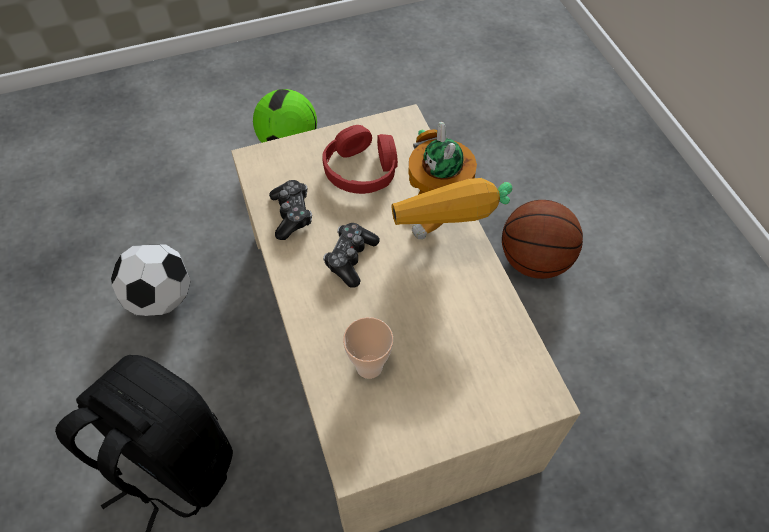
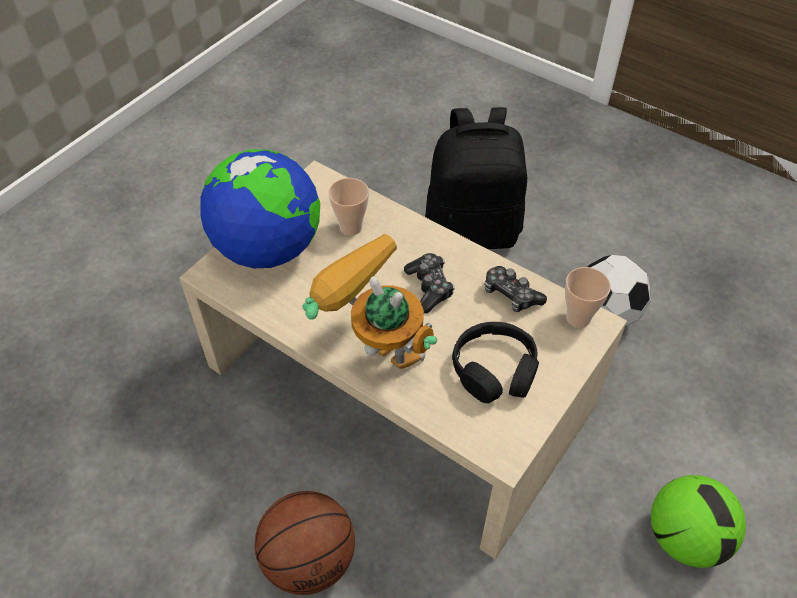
camera: 145 degrees right, 5 degrees down
(263, 169) = (578, 318): none -> cup
(361, 169) = (494, 370): red headphones -> black headphones
(470, 392) = (268, 249): none -> globe

